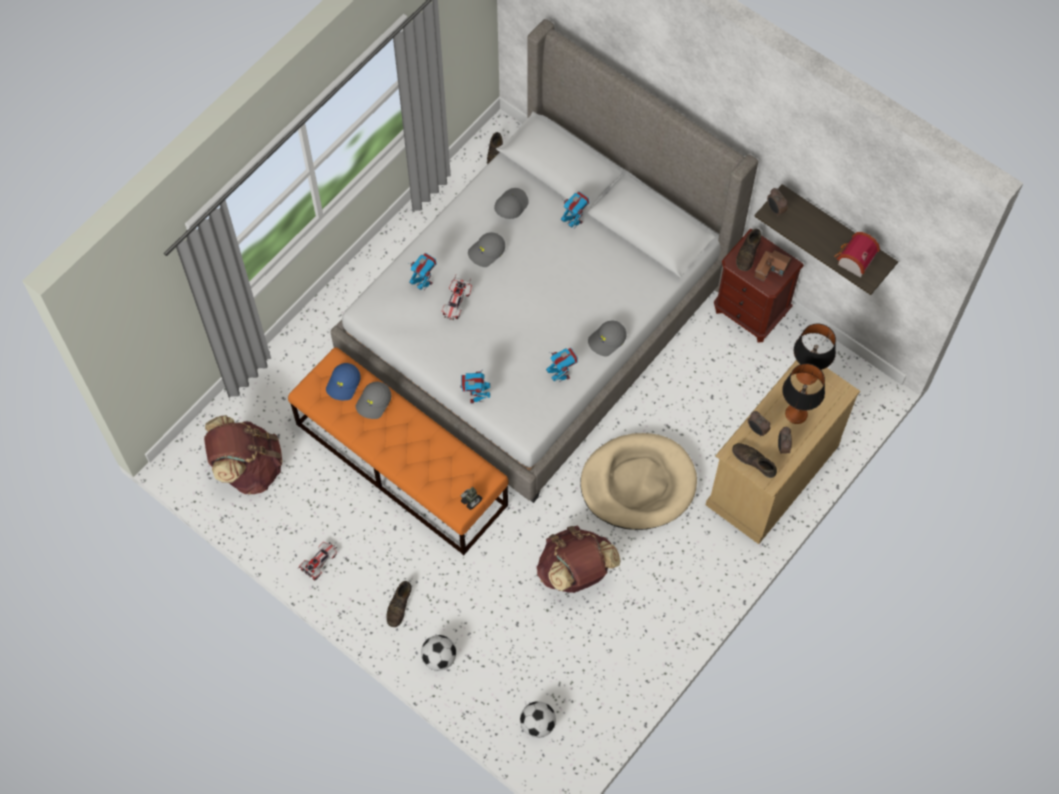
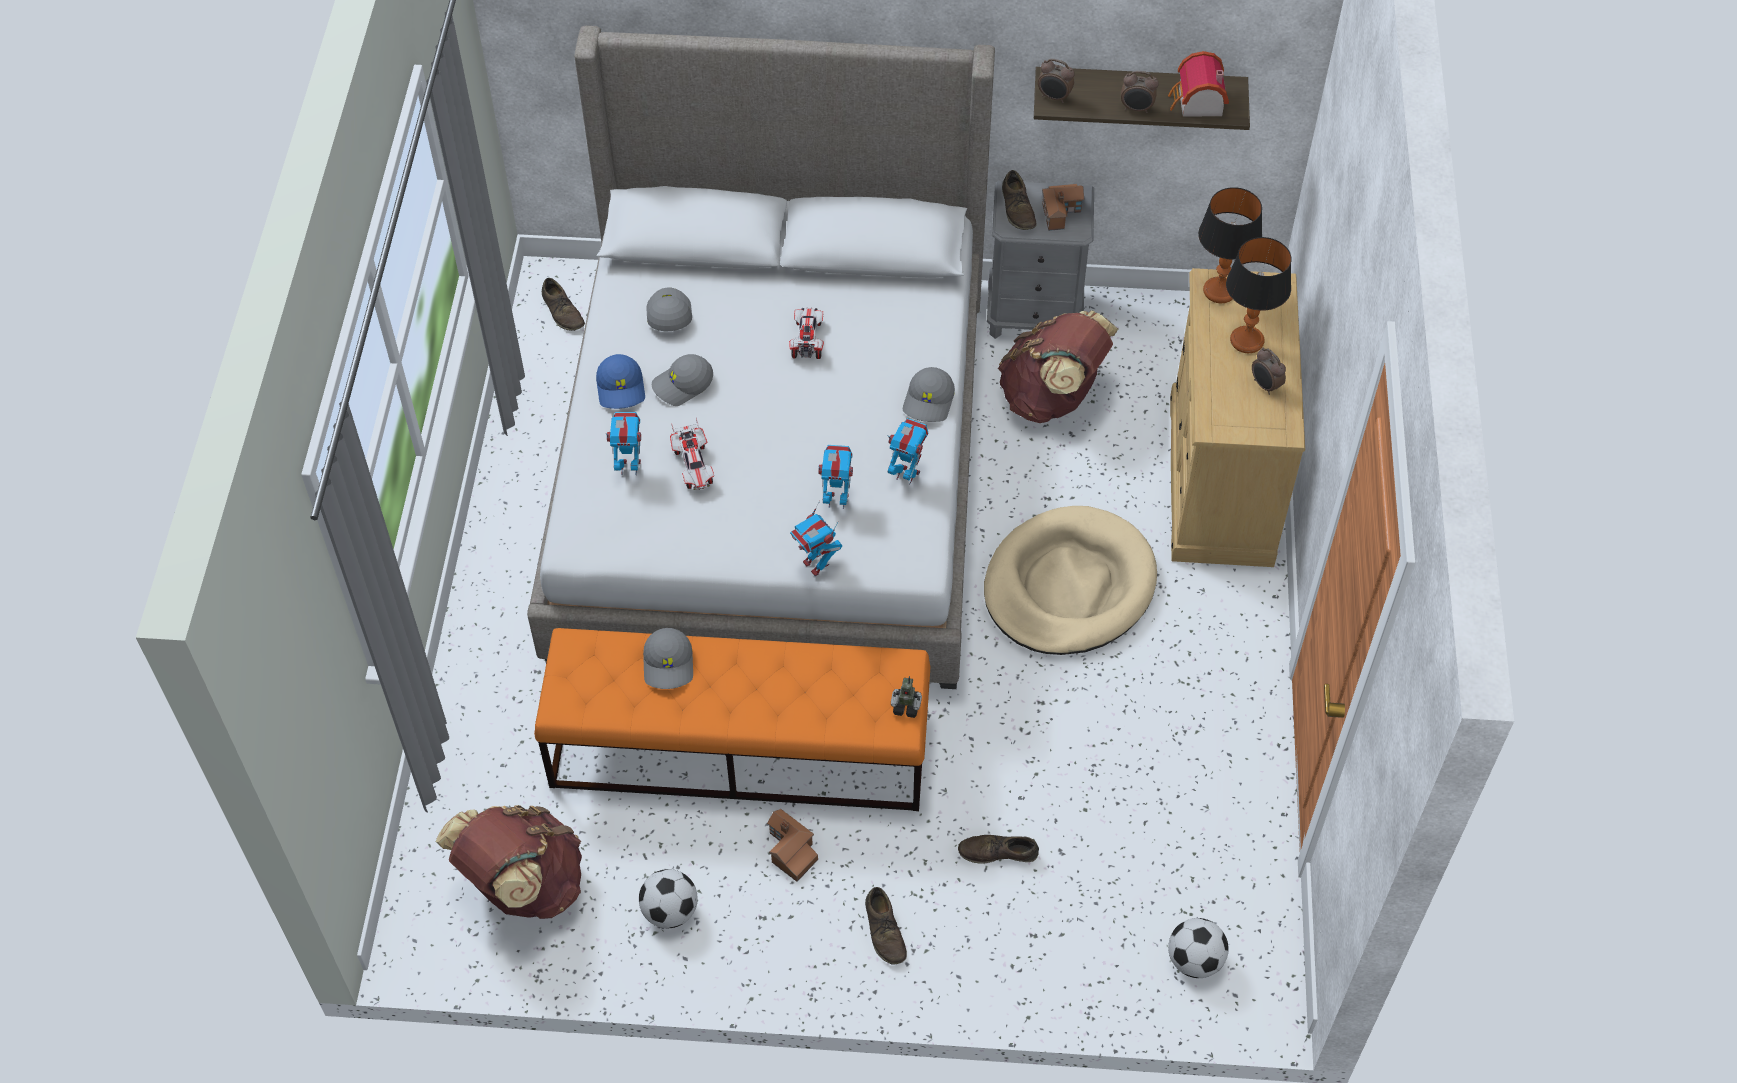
camera: 35 degrees left, 10 degrees down
(319, 563) = (727, 947): toy car -> toy car (807, 340)
(344, 384) = (607, 666): blue cap -> blue cap (621, 388)
(385, 534) = (790, 850): none -> toy house
(439, 658) = (995, 963): football -> football (670, 911)
(486, 252) = (683, 385): grey cap -> grey cap turned 45 degrees clockwise
(574, 222) = (768, 290): toy robot -> toy robot (837, 500)
(575, 572) = (1081, 740): brown backpack -> brown backpack (1052, 398)
(750, 312) = (1035, 315): brown nightstand -> grey nightstand
(754, 461) = (1246, 422): brown shoe -> brown shoe (998, 852)
(757, 430) = (1217, 385): alarm clock -> alarm clock (1136, 109)

